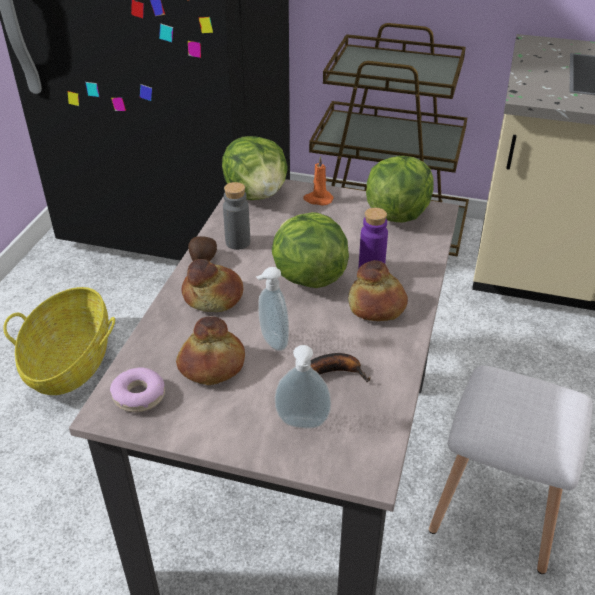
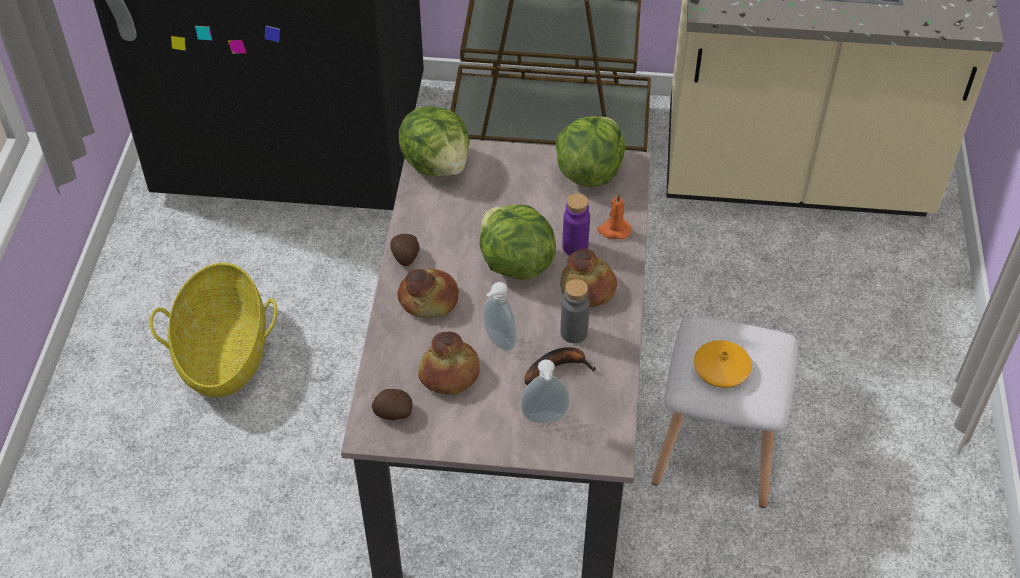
camera: 10 degrees left, 10 degrees up
(139, 396) = (393, 413): donut -> potato
(238, 242) = (434, 231): grey bottle -> grey bottle (574, 332)
(318, 199) = (503, 164): orange candle -> orange candle (613, 230)
(510, 416) = (721, 369): none -> orange vase

